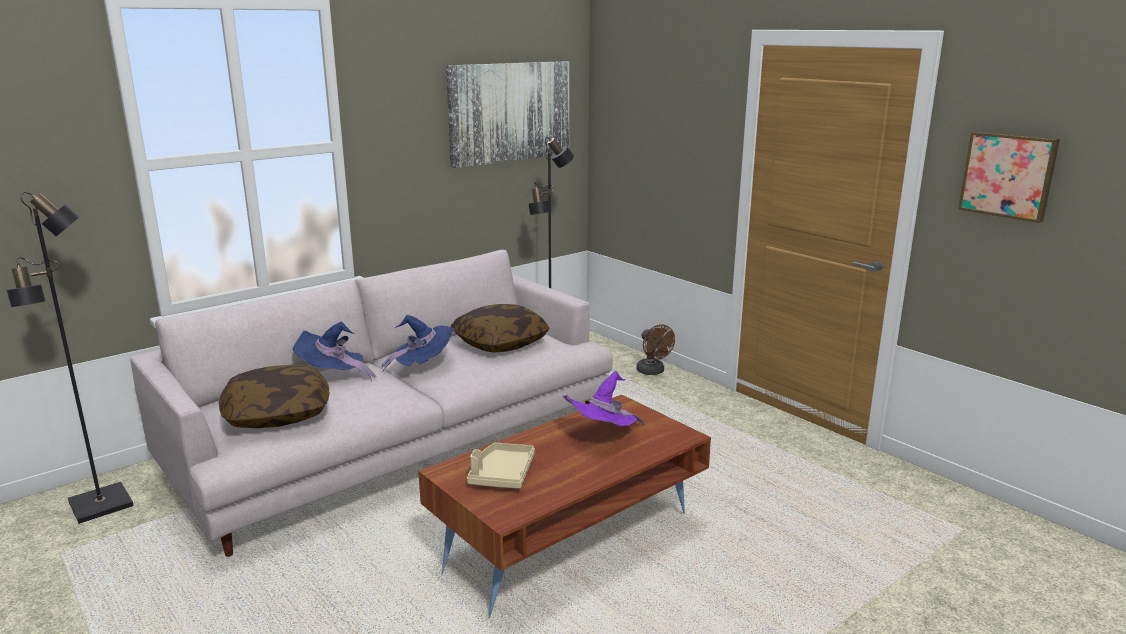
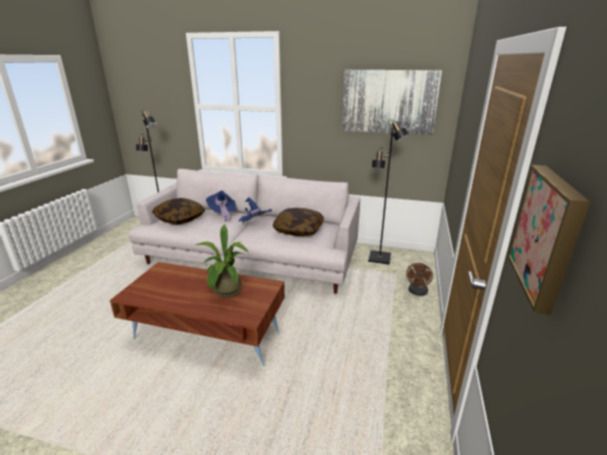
camera: 55 degrees right, 5 degrees up
(502, 474) = (165, 281): beige tray -> none
(603, 436) = (226, 292): purple hat -> potted plant

